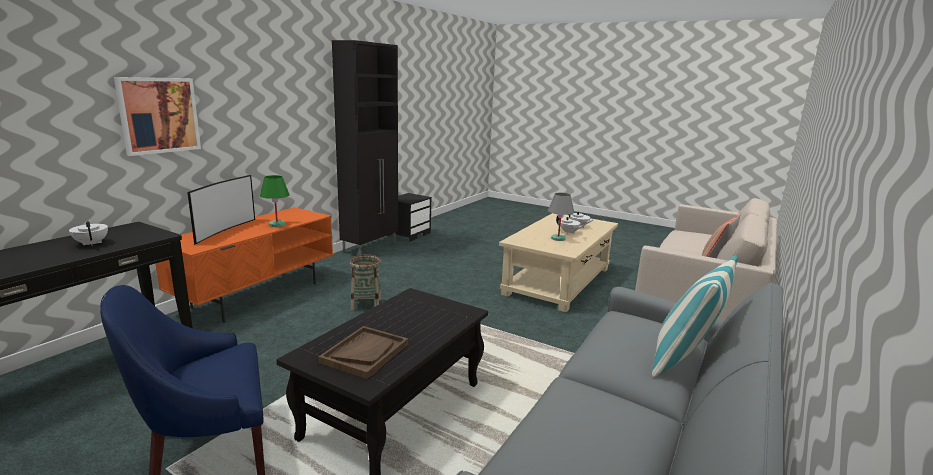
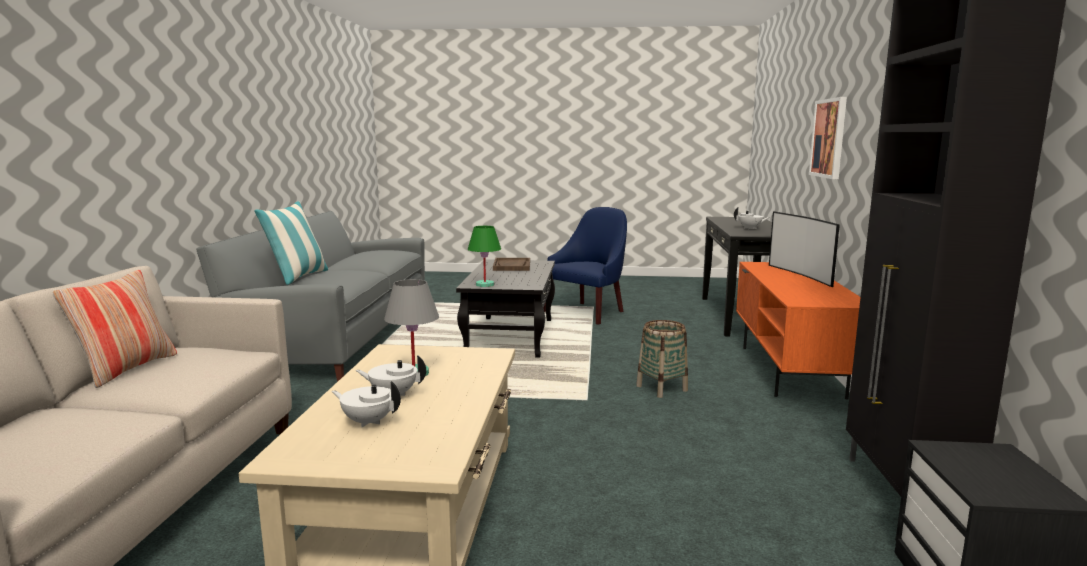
camera: 155 degrees right, 5 degrees down
(276, 224) = (787, 286): green table lamp -> green table lamp (485, 285)

